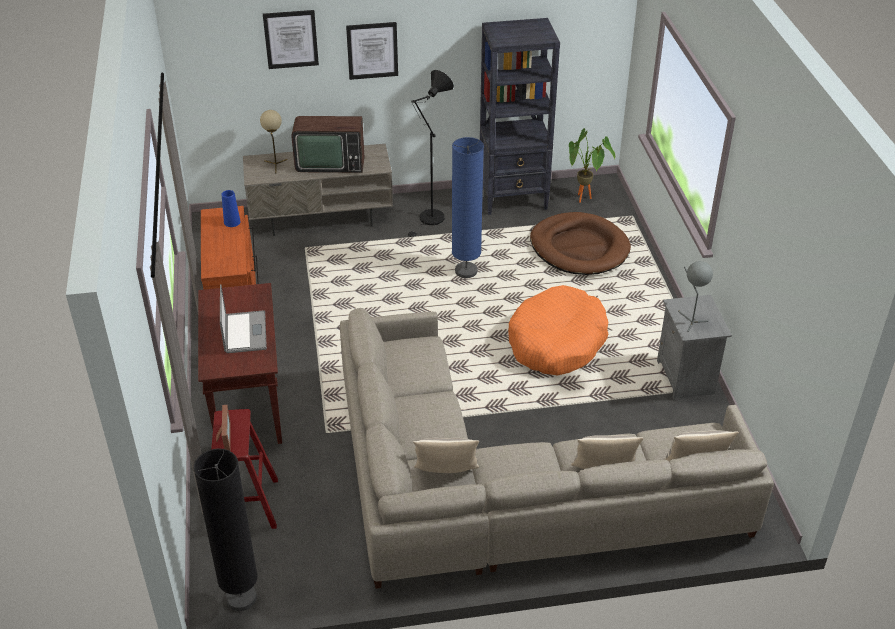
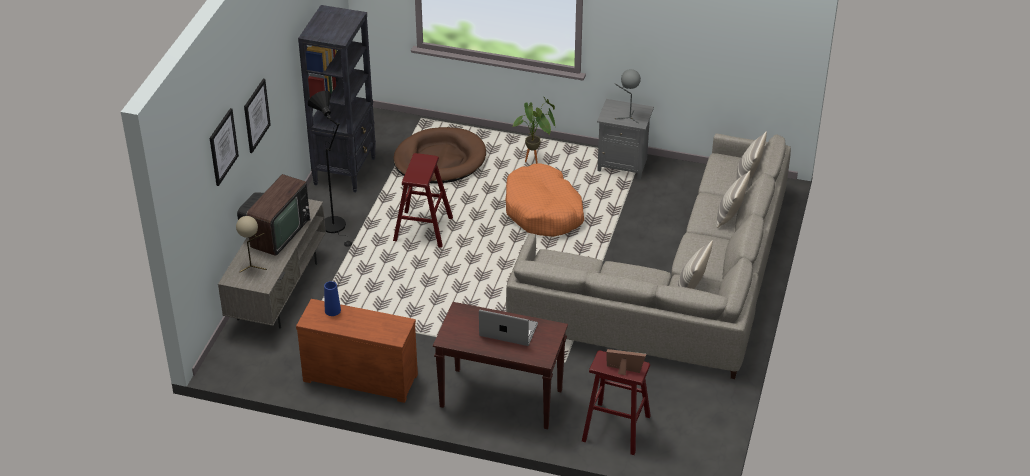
camera: 65 degrees left, 0 degrees up
(241, 598) = (708, 450): black floor lamp -> none
(466, 271) = (423, 229): blue floor lamp -> red stool
(584, 200) = (380, 135): potted plant -> potted plant (536, 162)

